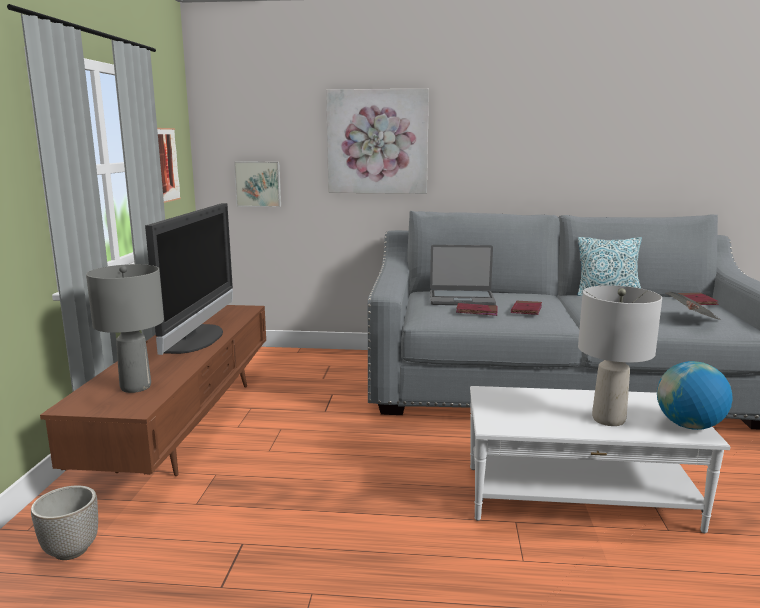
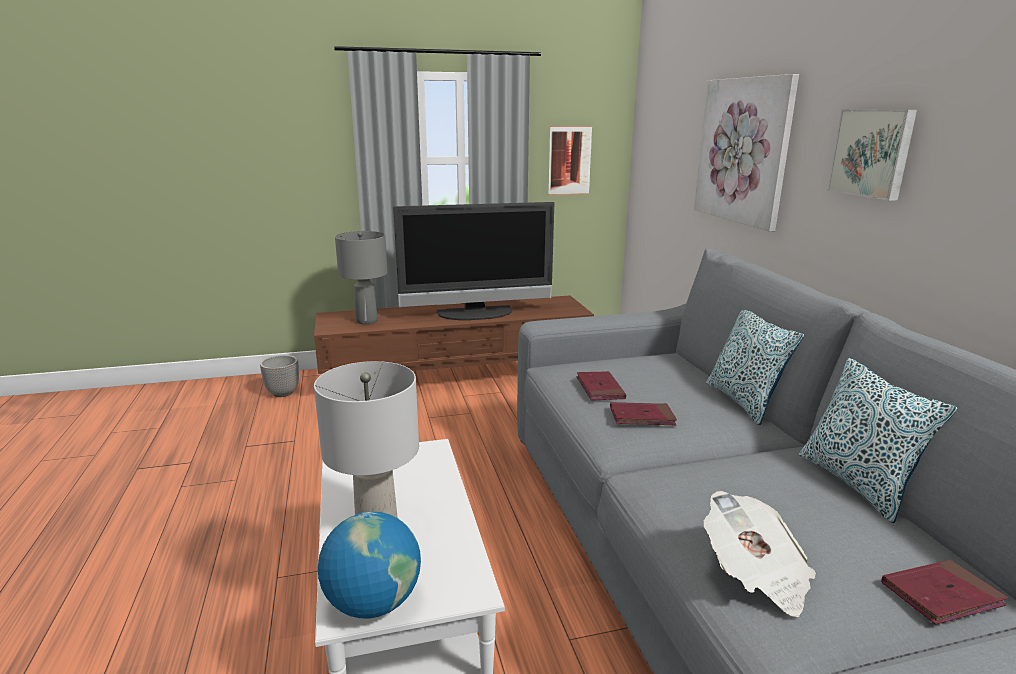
camera: 70 degrees right, 5 degrees up
(258, 184) = (658, 189): picture -> picture (872, 153)
(461, 299) = (650, 375): laptop -> none
(509, 292) = (743, 401): none -> pillow

